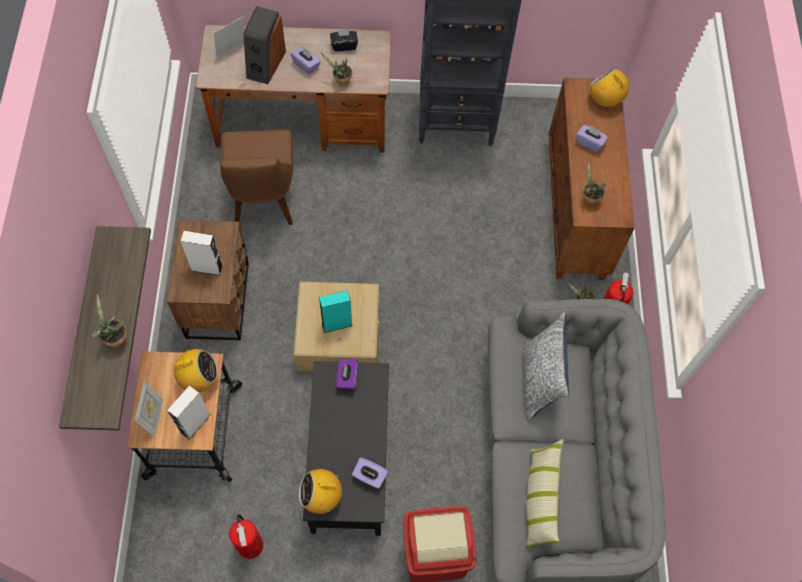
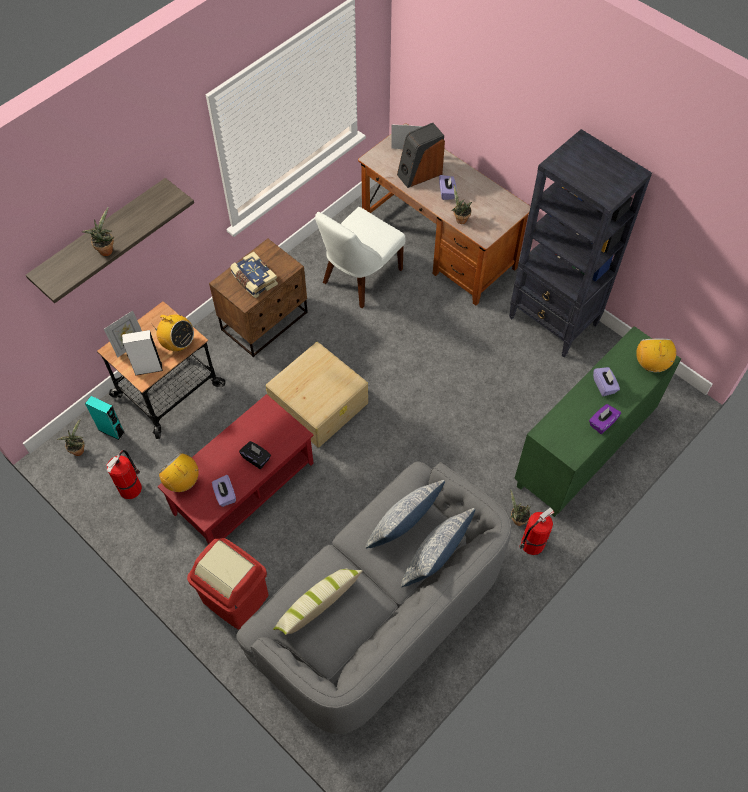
camera: 45 degrees right, 5 degrees down
(207, 268) = (254, 280): white speaker -> book
(263, 199) = (359, 278): brown chair -> white chair
(337, 324) = (312, 387): turquoise speaker -> turquoise speaker (111, 431)
(344, 45) = (488, 196): black tissue box -> black tissue box (256, 458)
(347, 378) = (276, 422): purple tissue box -> purple tissue box (602, 423)
(350, 459) = (244, 489): black coffee table -> red coffee table
(576, 211) = (583, 452): brown cabinet -> green cabinet
(587, 385) = (434, 561): none -> pillow
(589, 199) = (560, 424): potted plant -> potted plant (78, 449)

